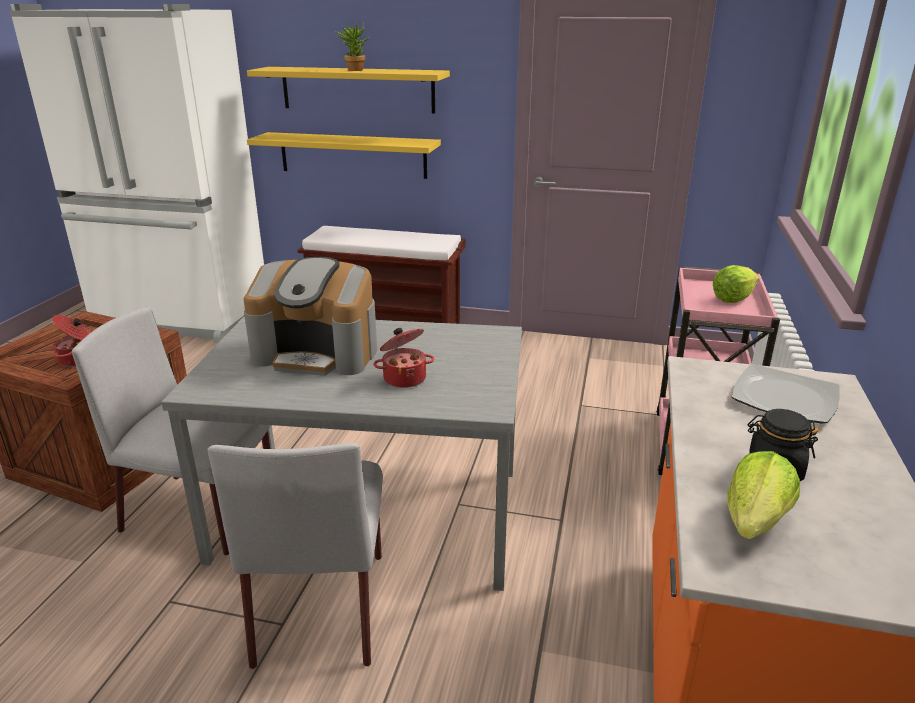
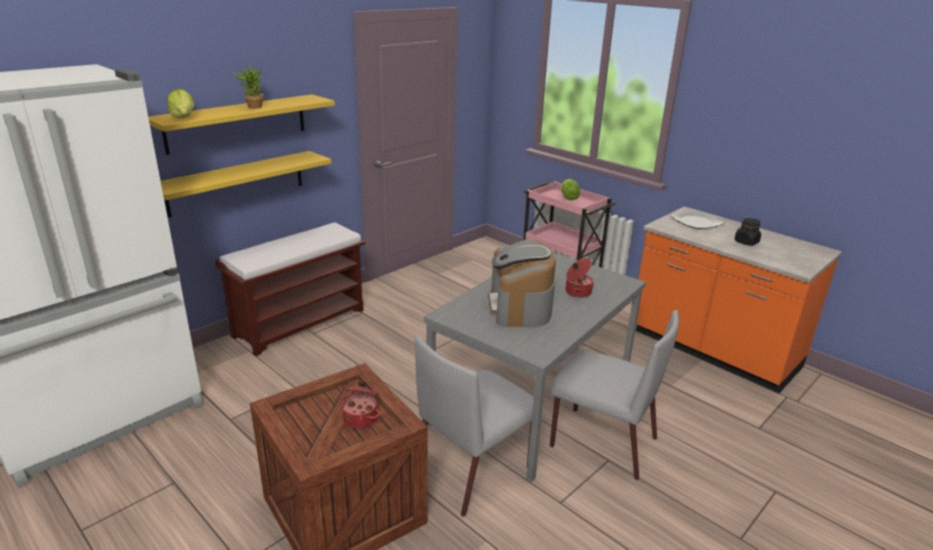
camera: 60 degrees left, 0 degrees up
(318, 353) = (520, 306): coffee machine -> coffee machine turned 135 degrees clockwise
(754, 521) = (777, 256): lettuce -> lettuce (183, 118)

